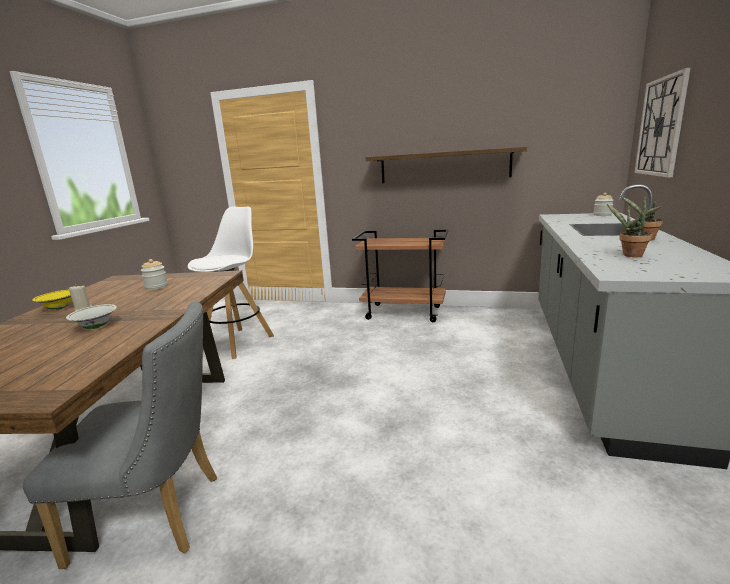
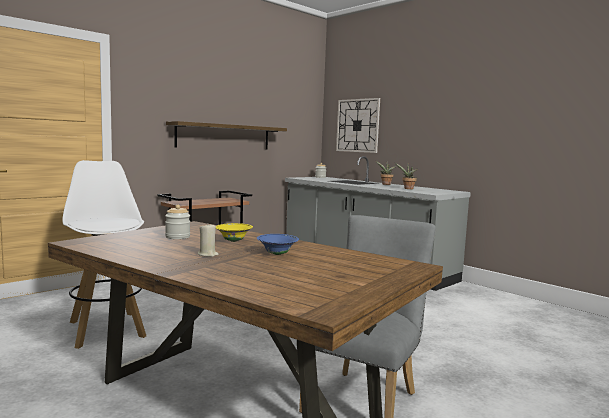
camera: 60 degrees left, 10 degrees down
(59, 308) = (165, 259): yellow bowl -> yellow bowl (233, 241)
(96, 327) = (277, 254): white bowl -> blue bowl

